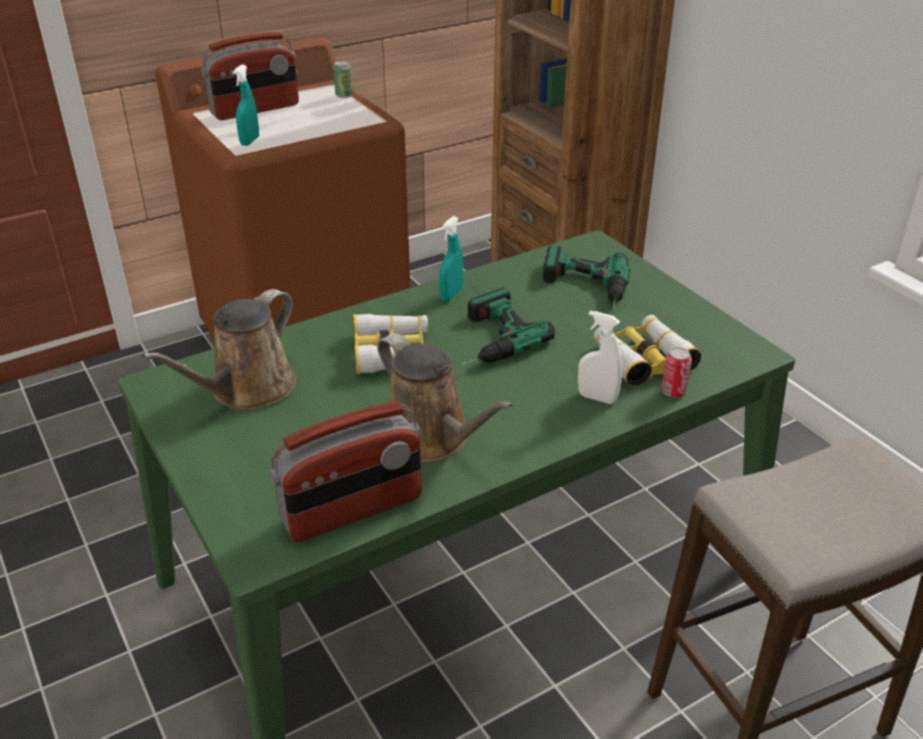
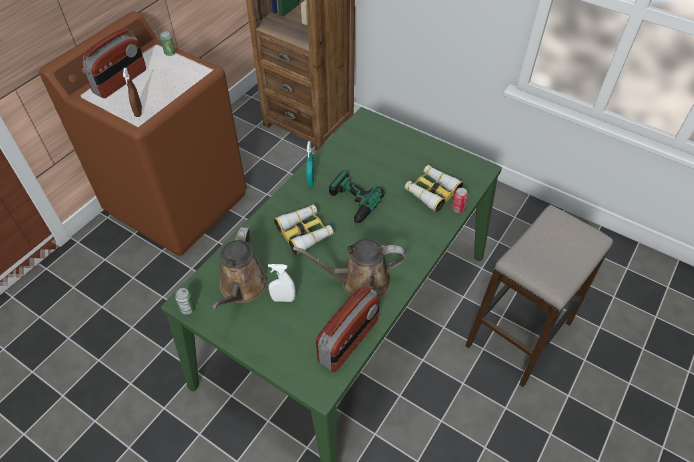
camera: 25 degrees left, 15 degrees up
(151, 392) = (188, 308): none -> can
(250, 141) = (138, 112): turquoise spray bottle -> brown spray bottle
(432, 438) = (360, 282): brown watering can -> brown watering can turned 150 degrees clockwise
(584, 289) = (377, 153): power drill -> none
(597, 398) = (424, 225): white spray bottle -> white spray bottle (283, 299)

